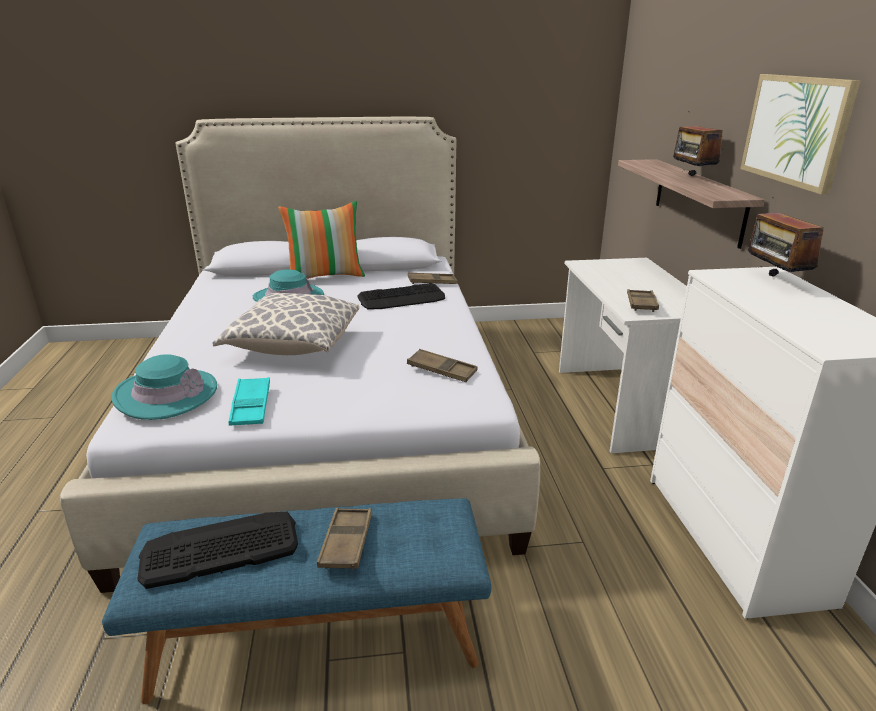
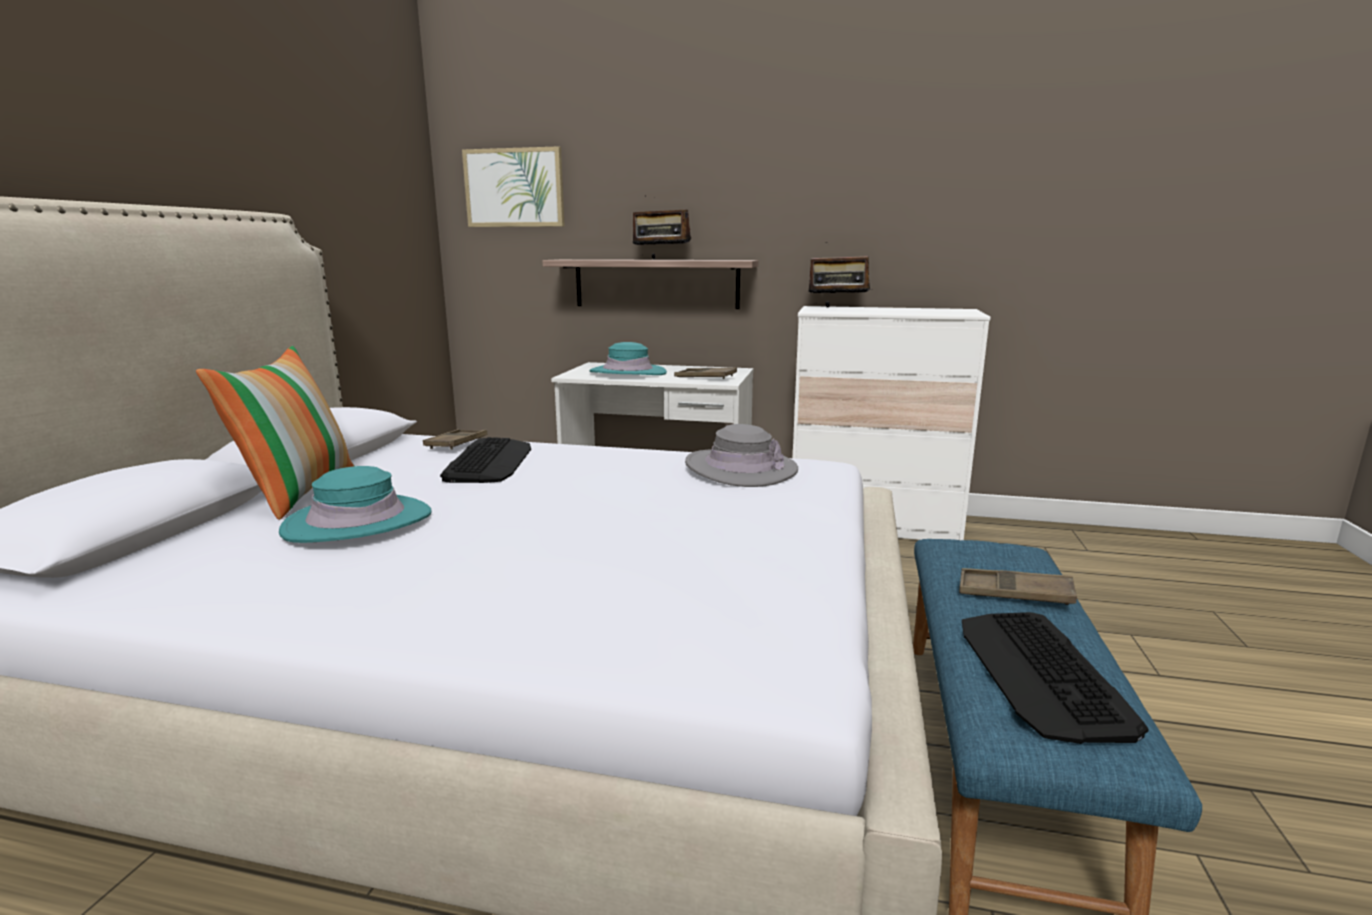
camera: 70 degrees left, 10 degrees down
(166, 394) = (705, 631): turquoise hat -> turquoise hat (628, 372)
(251, 406) = (780, 569): turquoise tray -> none
(293, 345) = (583, 531): pillow -> none
(442, 370) = (741, 469): brown tray -> grey hat
(796, 130) = (779, 198): picture -> picture (514, 188)

